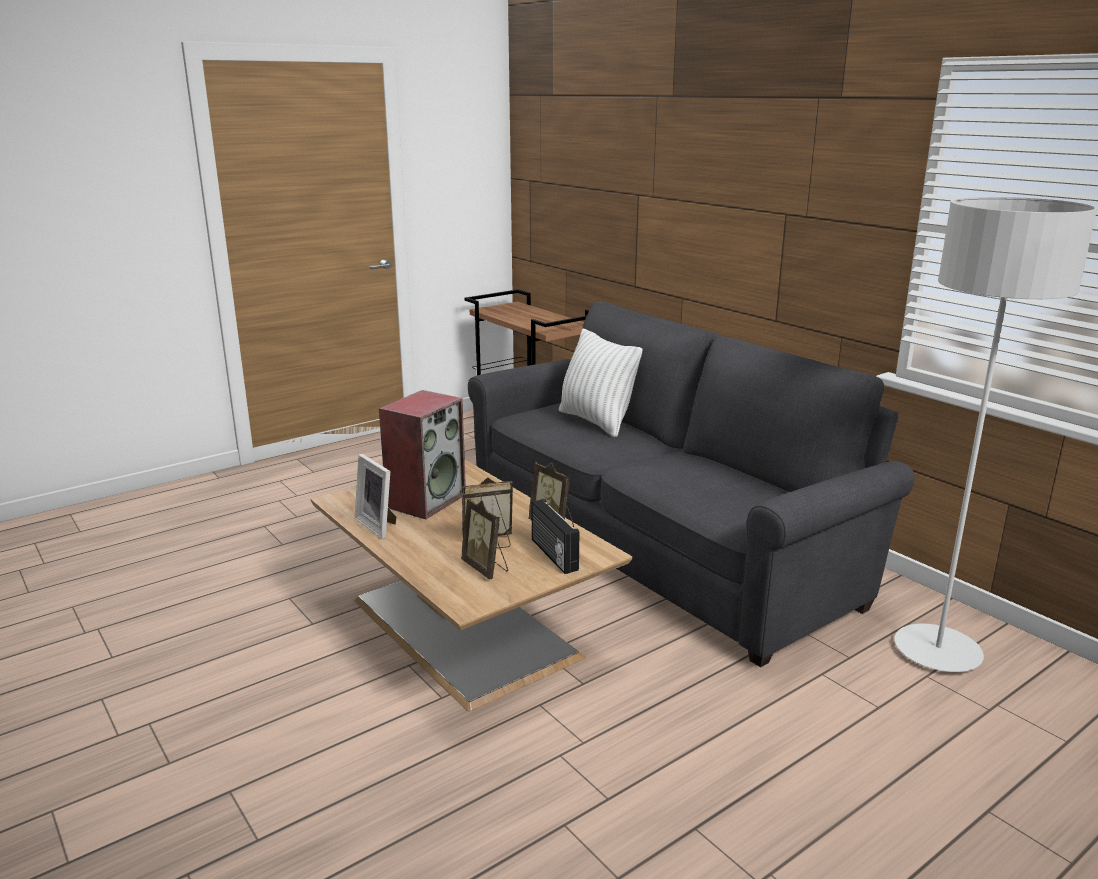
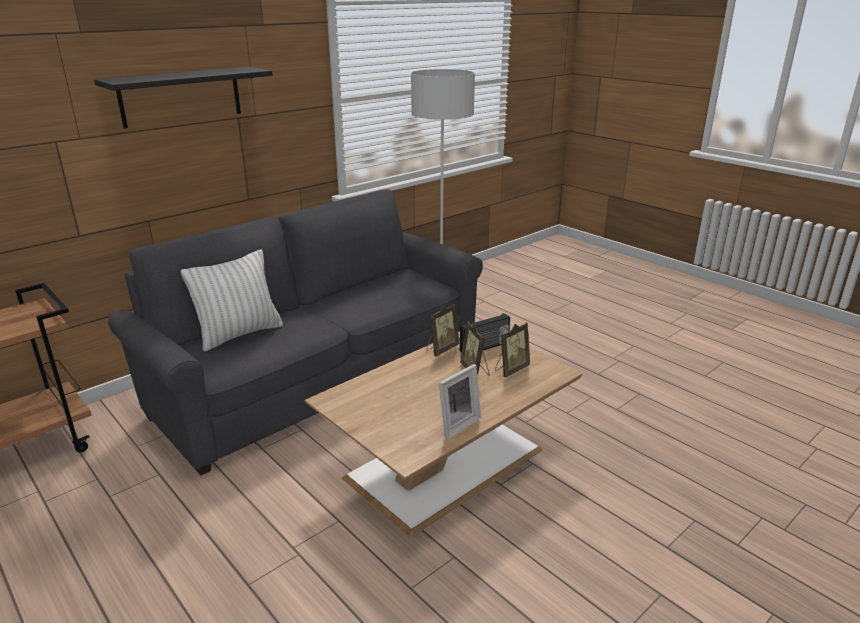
camera: 95 degrees left, 5 degrees up
(426, 500) = (404, 406): speaker -> none
(731, 174) = (181, 96): none -> black shelf

